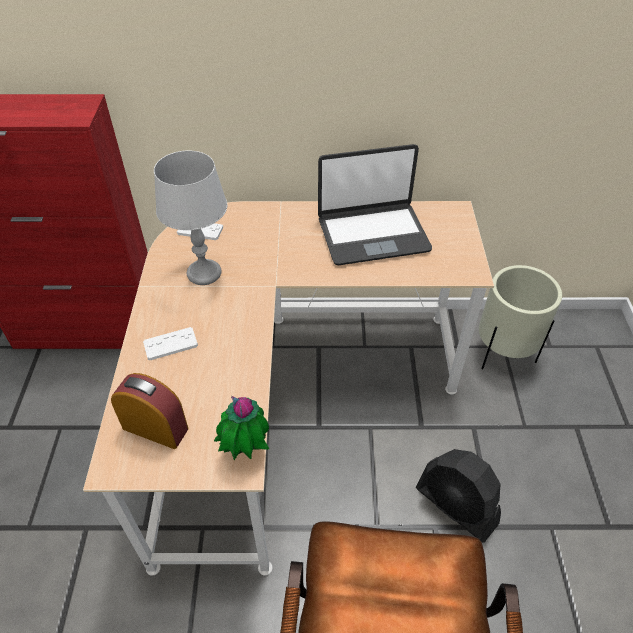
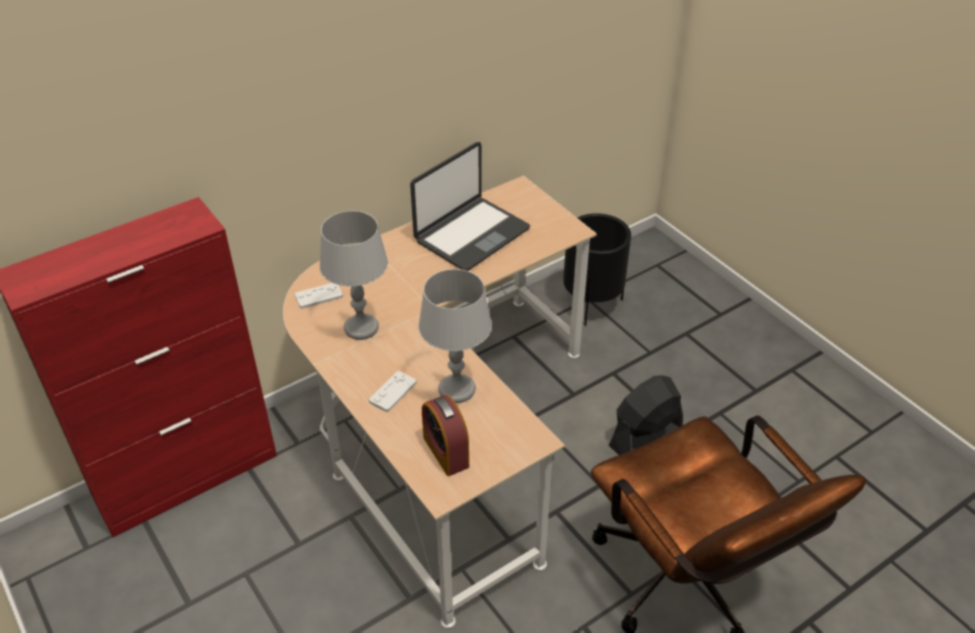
camera: 35 degrees left, 5 degrees down
(155, 428) = (446, 452): alarm clock -> alarm clock turned 105 degrees counterclockwise
(223, 372) = (457, 389): none -> grey table lamp
(245, 452) = (529, 430): potted plant -> none
(456, 506) = (645, 437): black fan -> black fan turned 135 degrees clockwise
(503, 353) = (592, 304): beige planter -> black planter

